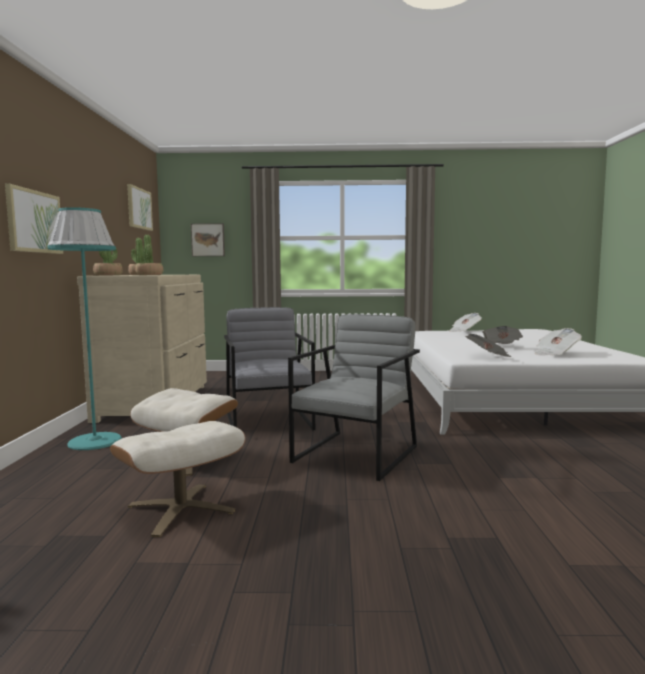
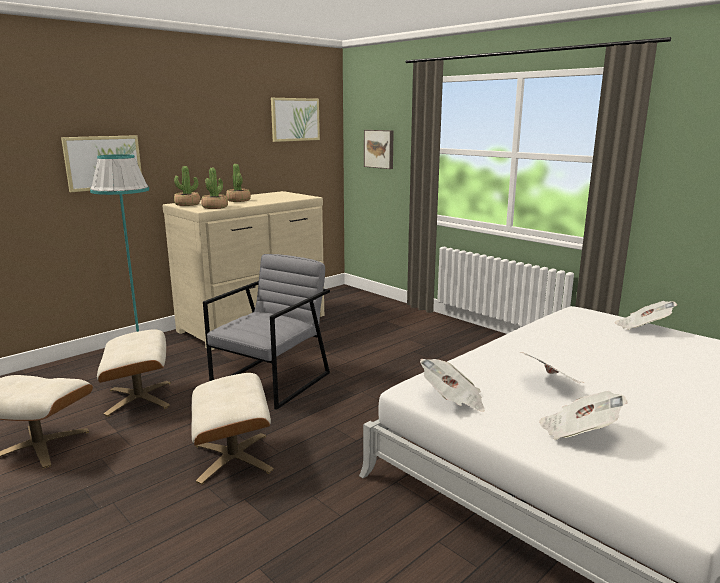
camera: 45 degrees right, 10 degrees up
(356, 454) = (234, 457): grey armchair -> beige ottoman

